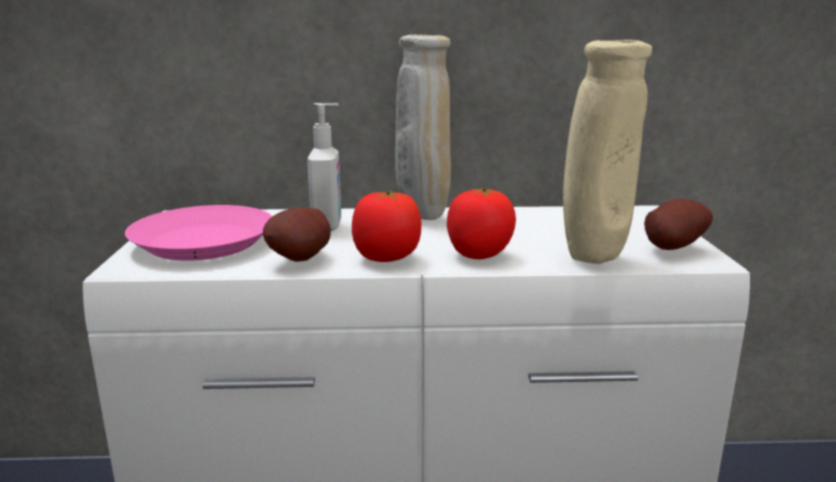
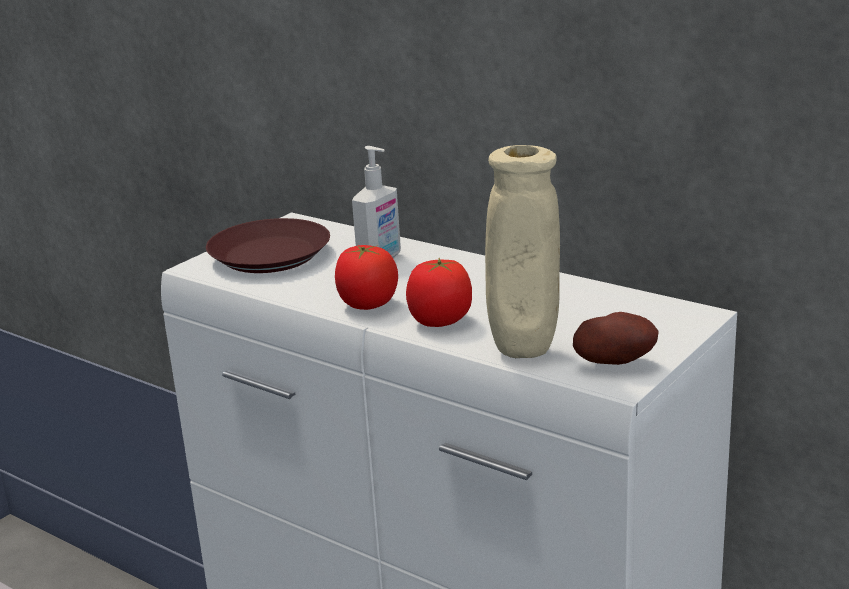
camera: 40 degrees right, 5 degrees up
(202, 243) = (268, 256): pink plate -> brown plate
(303, 259) = (309, 290): potato -> none
(422, 216) = (471, 268): beige vase -> none

